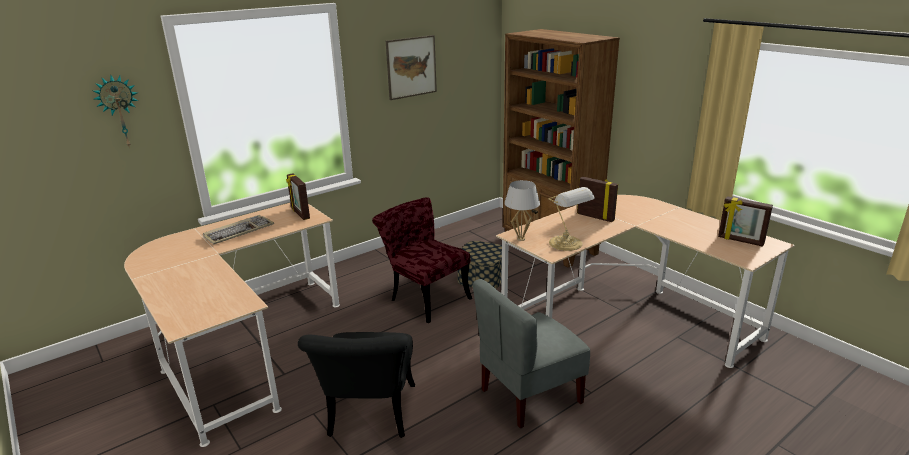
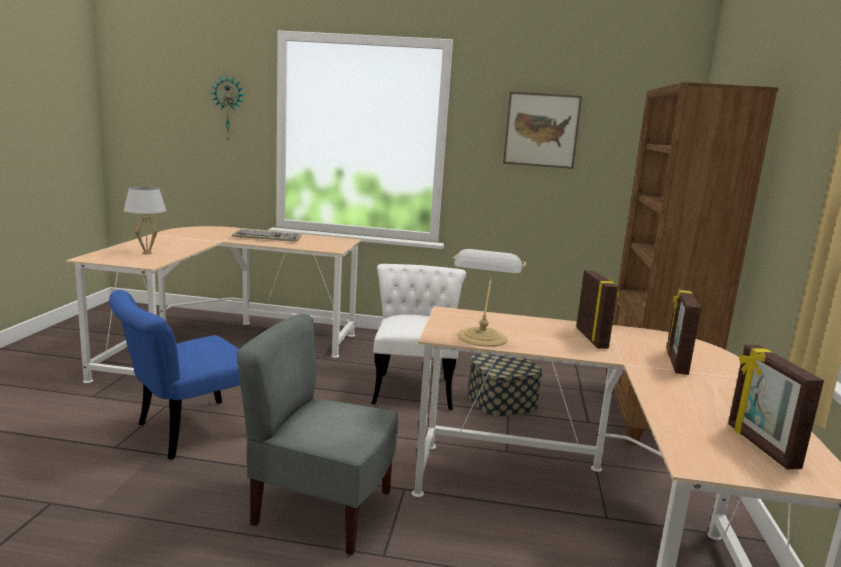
camera: 45 degrees right, 10 degrees down
(300, 214) = (332, 244): picture frame -> picture frame (675, 362)
(370, 418) = (184, 433): black chair -> blue chair
(425, 297) = (414, 386): red chair -> white chair
(521, 238) = (447, 316): white table lamp -> white table lamp (147, 253)

